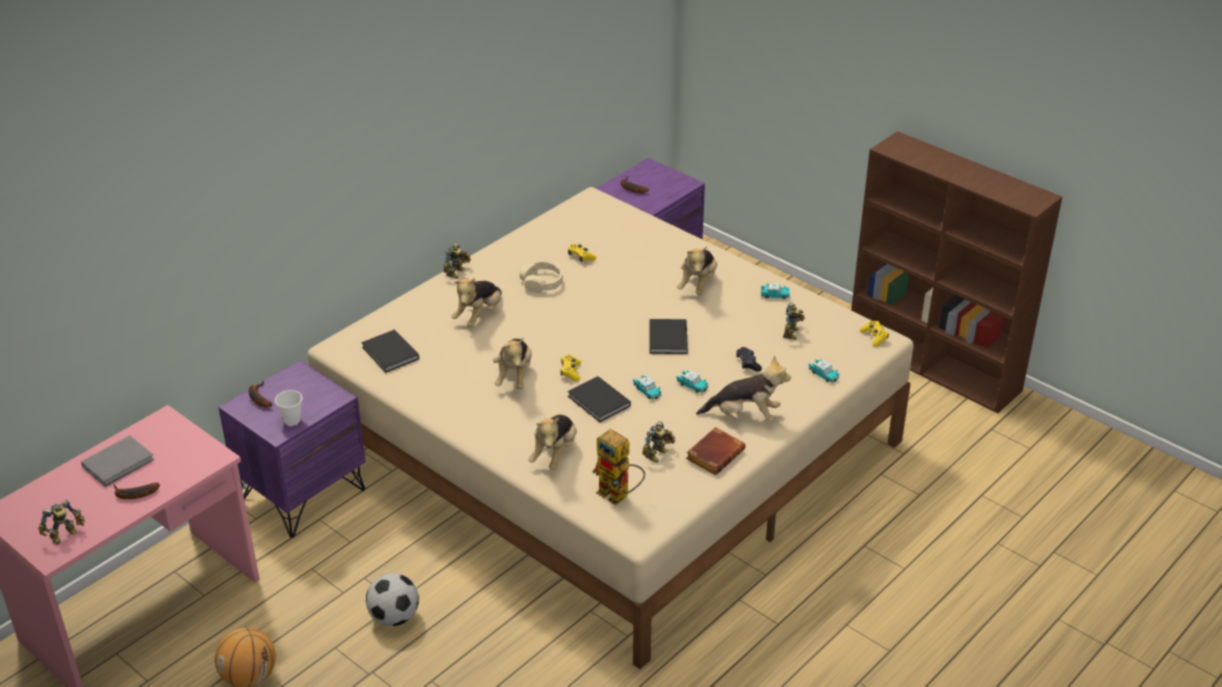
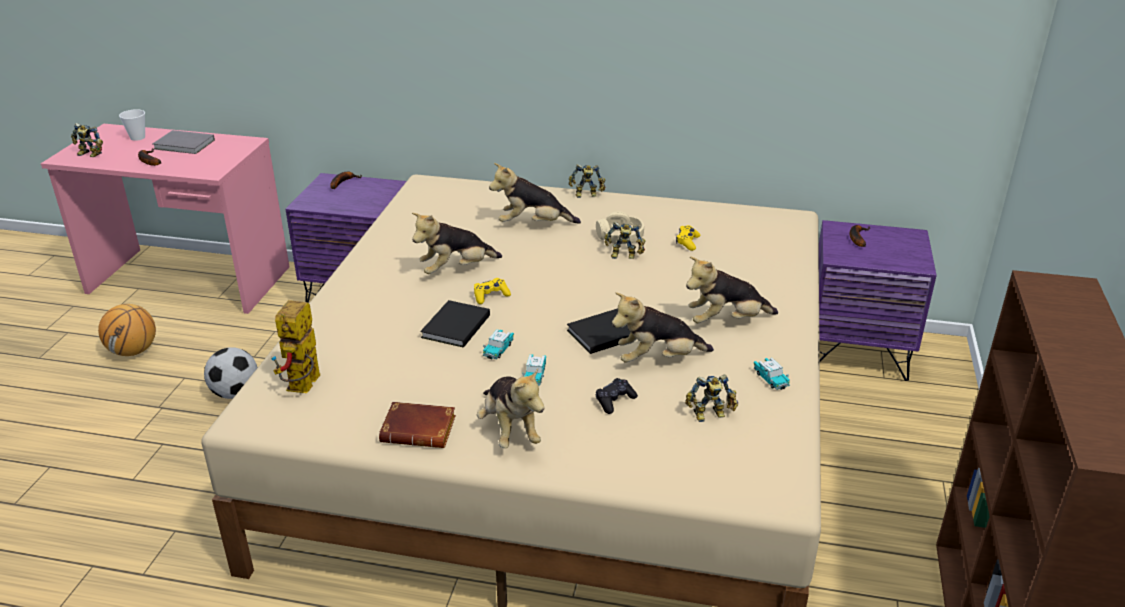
camera: 60 degrees right, 5 degrees down
(292, 420) = (324, 203): cup -> cup (137, 137)
(390, 354) = (435, 205): black book -> none
(555, 453) = (349, 328): plush toy -> plush toy (658, 359)
(658, 454) = (392, 391): toy robot -> toy robot (624, 256)
(823, 375) = (650, 467): toy car -> none
(874, 337) = (779, 487): yellow game controller -> none

